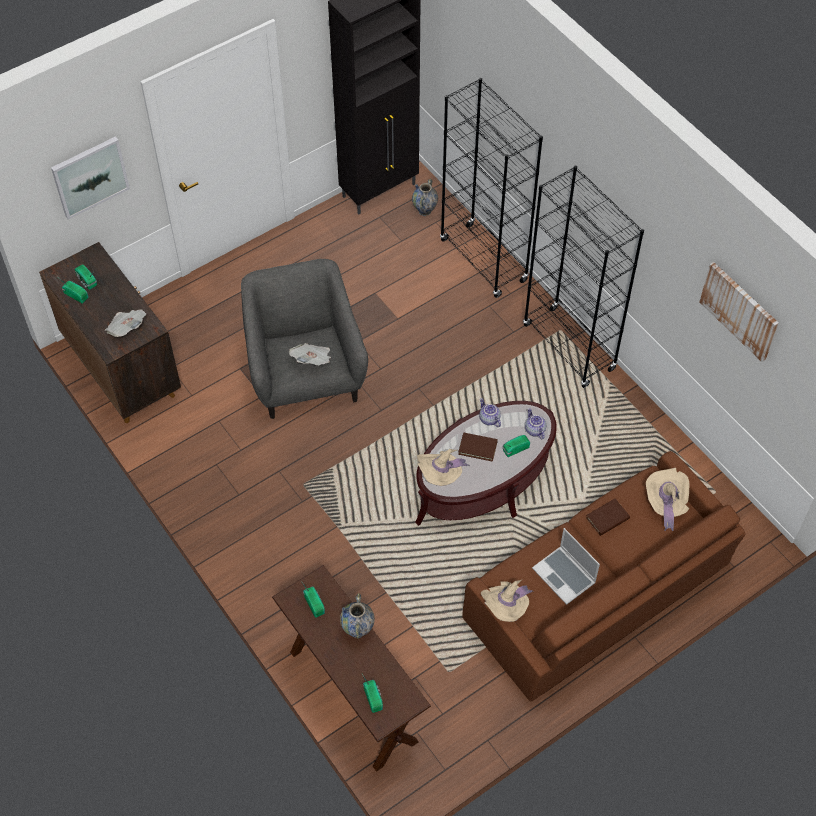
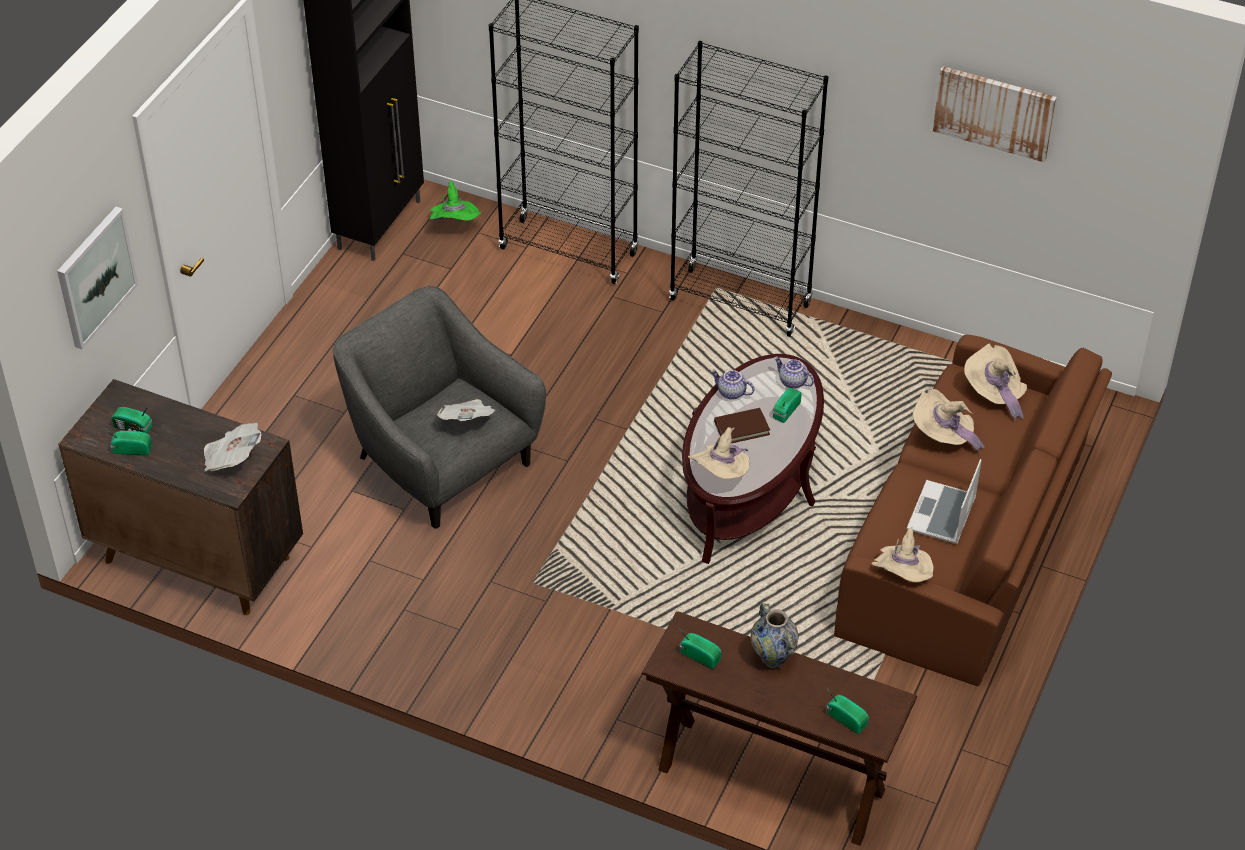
camera: 30 degrees left, 10 degrees down
(424, 211) = (455, 226): vase -> green hat
(565, 576) = (942, 515): laptop -> laptop turned 90 degrees clockwise
(607, 518) = (943, 436): brown book -> beige hat

